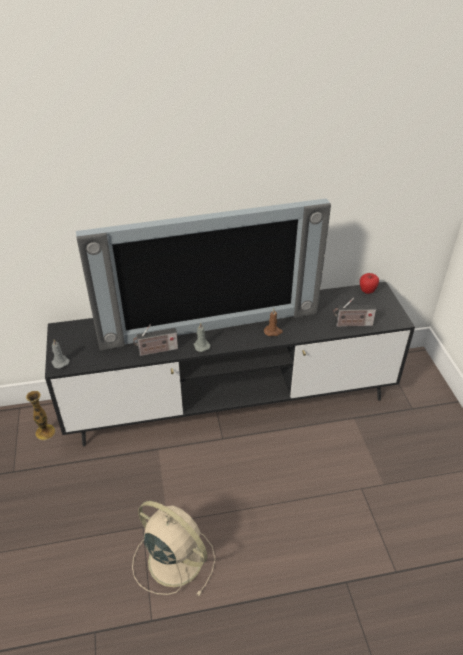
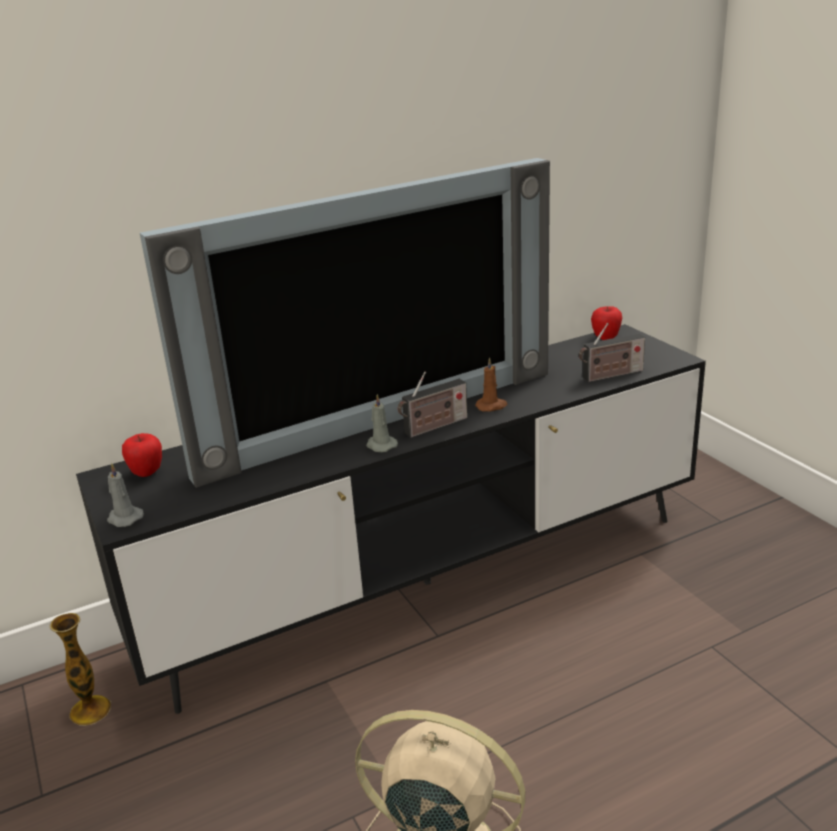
camera: 15 degrees left, 15 degrees down
(80, 333) = (147, 473): none -> apple
(156, 351) = (304, 467): radio -> radio (433, 427)

